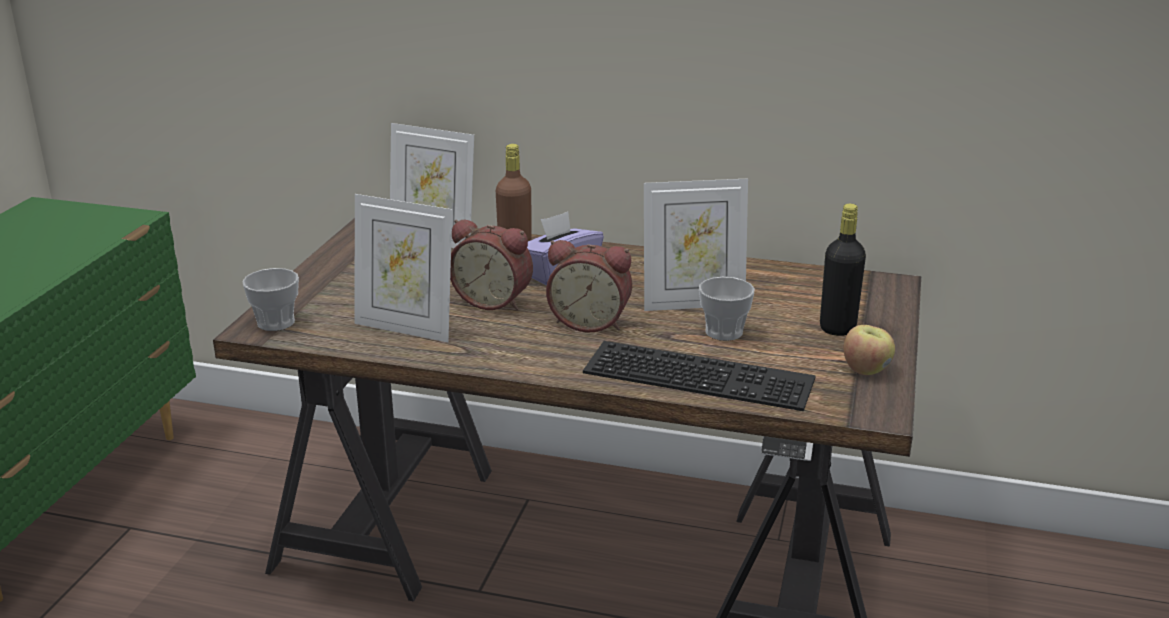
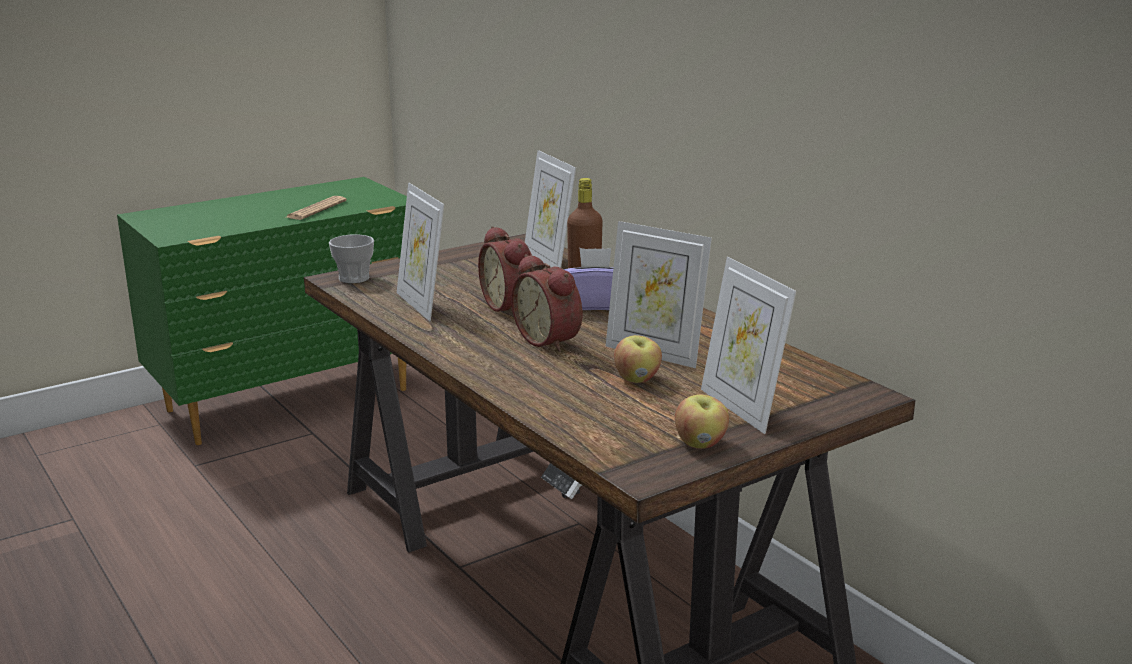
camera: 40 degrees right, 5 degrees down
(56, 254) = (316, 209): none -> newspaper
(702, 374) = (560, 398): keyboard -> none
(724, 332) = (637, 379): cup -> apple
(837, 328) = (741, 408): black bottle -> picture frame

